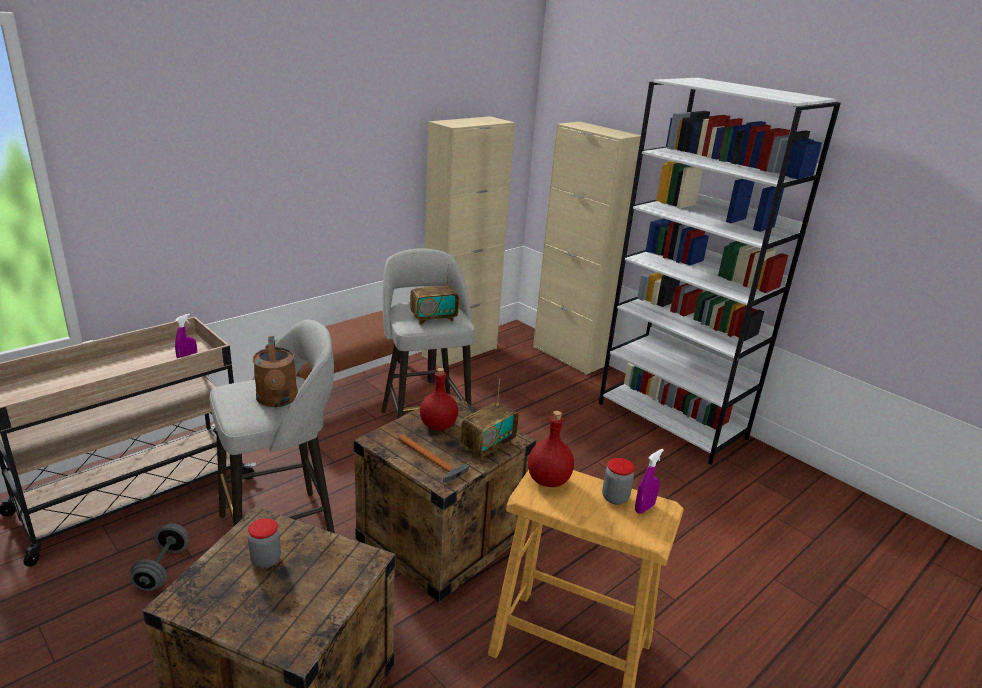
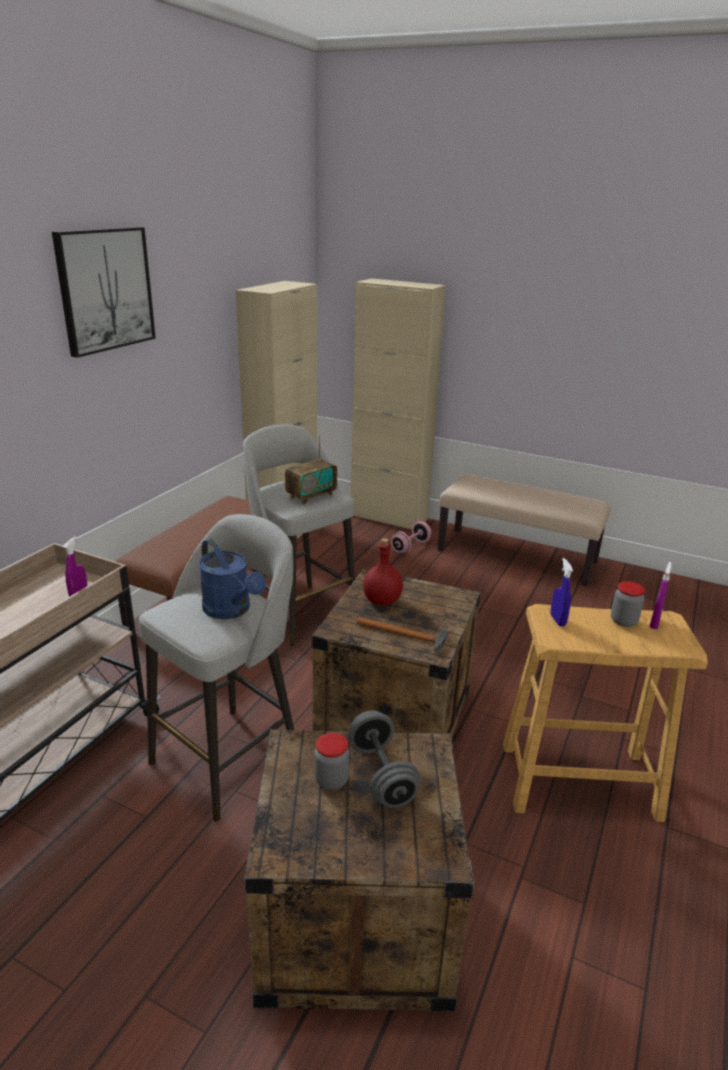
camera: 20 degrees left, 0 degrees up
(163, 568) = (123, 841): grey dumbbell -> grey dumbbell (381, 775)
(277, 400) = (231, 610): brown watering can -> blue watering can
(285, 112) = (105, 289): none -> picture
(488, 446) = (444, 608): radio -> none
(549, 480) = (557, 620): red bottle -> blue spray bottle
(569, 388) = (410, 547): none -> pink dumbbell
(672, 421) = (517, 556): white bookcase -> beige bench

